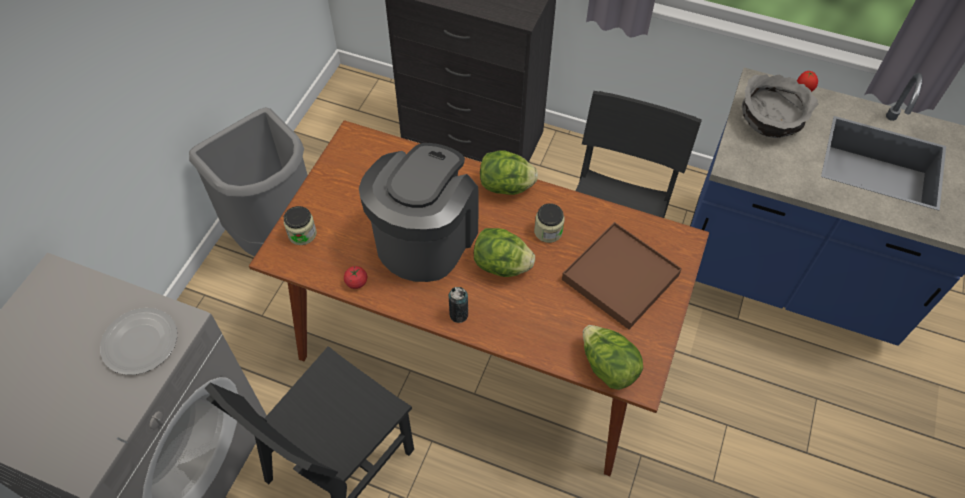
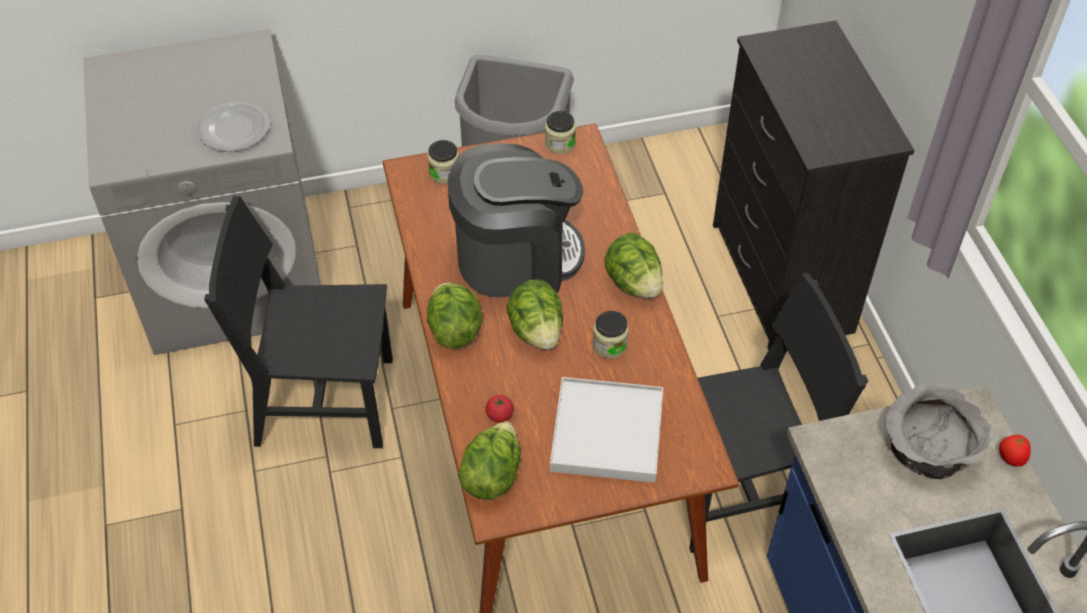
camera: 55 degrees right, 5 degrees down
(343, 150) = (560, 144): none -> jar
(356, 282) = (426, 239): tomato -> tomato (499, 415)
(459, 314) = (454, 329): can -> lettuce
(620, 277) = (606, 432): brown tray -> white tray

